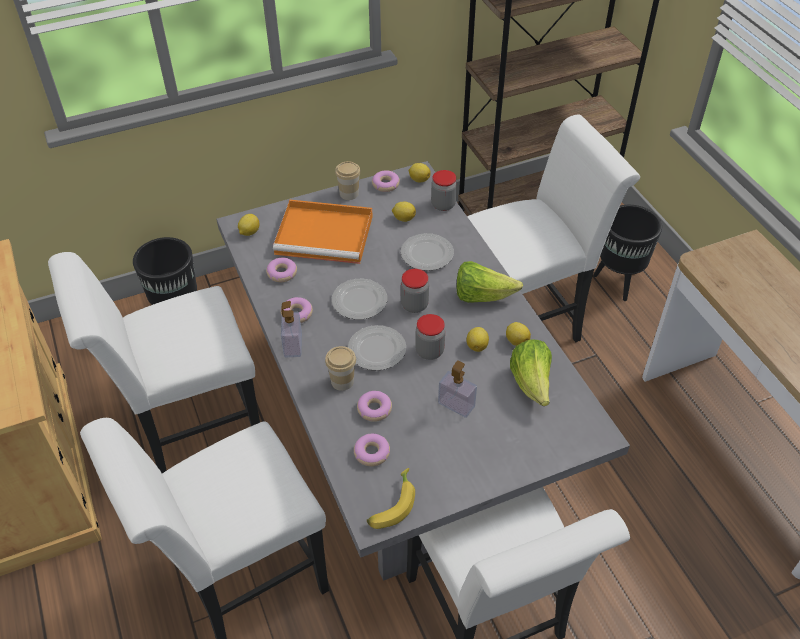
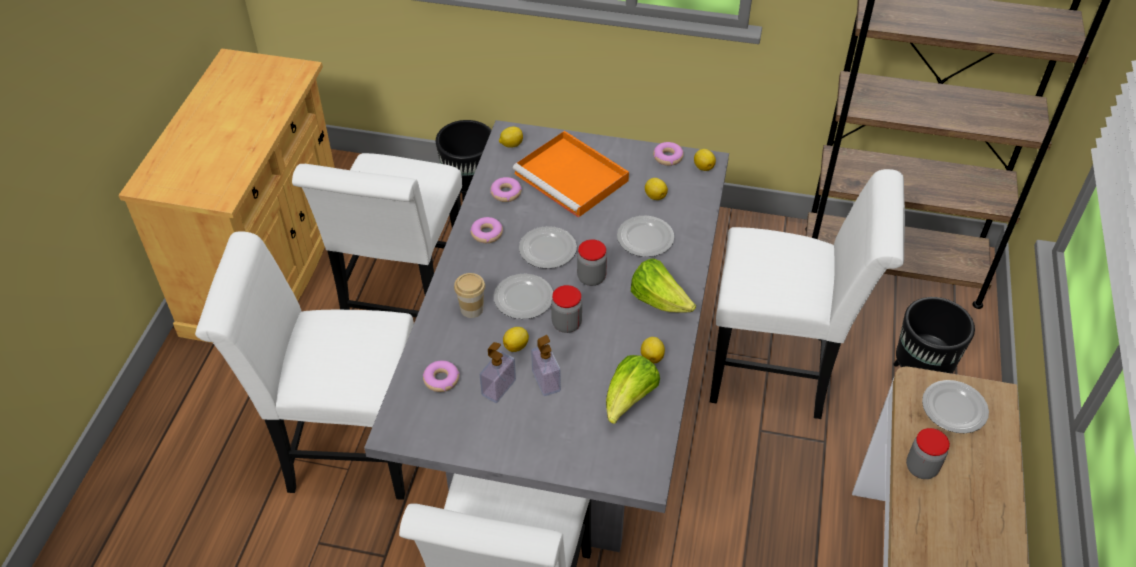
camera: 35 degrees right, 0 degrees up
(188, 429) = (403, 303): white chair -> white chair turned 90 degrees counterclockwise
(293, 345) = (460, 258): soap dispenser -> soap dispenser (498, 388)
(349, 194) = (627, 150): cup -> none
(374, 409) = (476, 346): donut -> none
(391, 505) = (418, 429): banana -> none
(443, 205) = (703, 201): jar -> jar (921, 468)
(477, 346) = (612, 342): lemon -> lemon (516, 346)
(737, 266) = (953, 408): none -> plate

